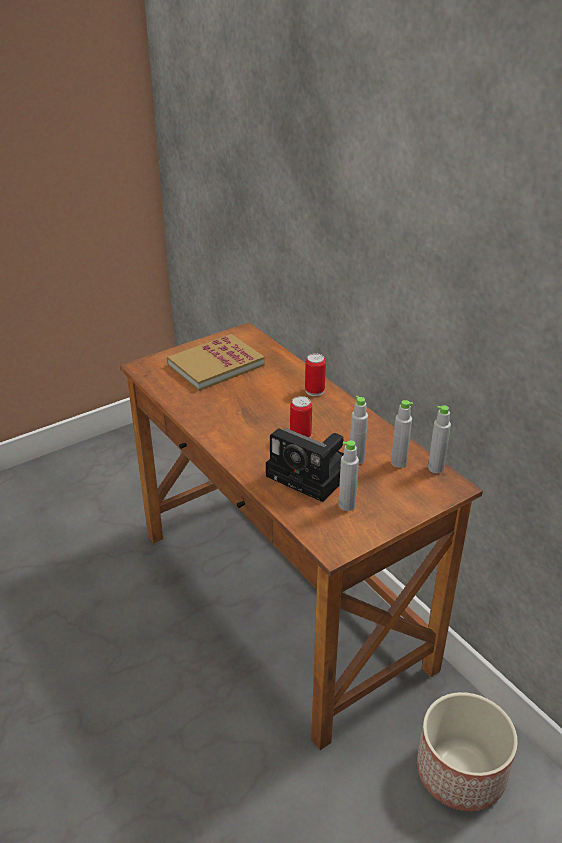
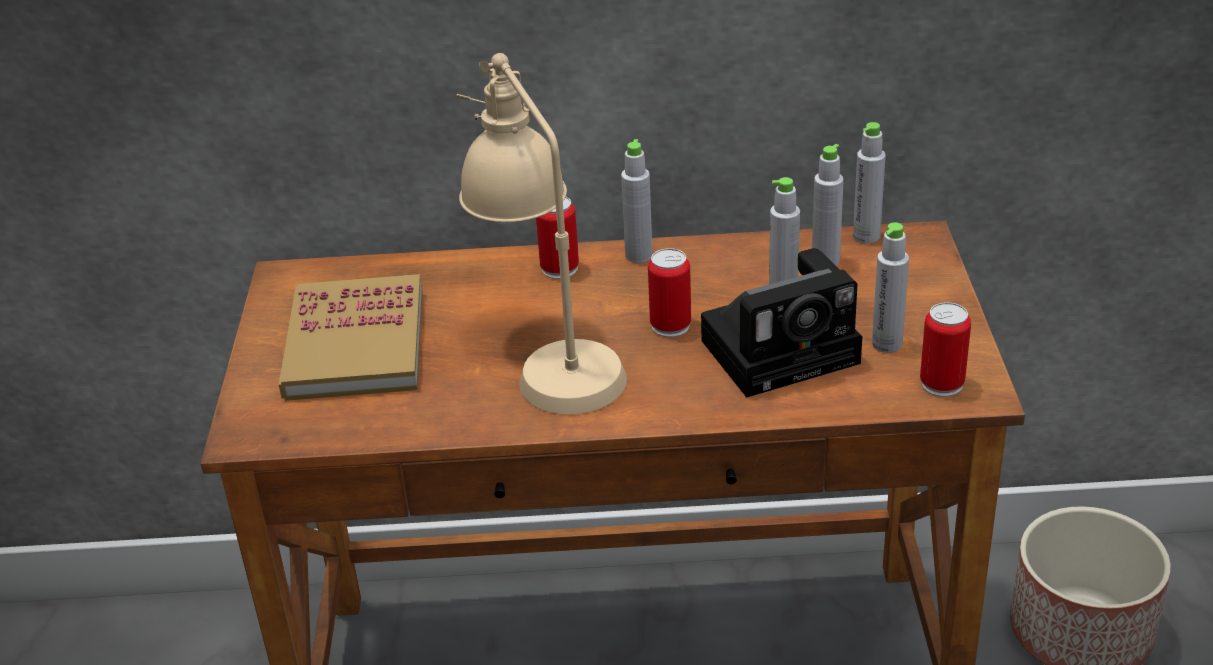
camera: 55 degrees left, 0 degrees up
(247, 413) = (547, 358): none -> beige table lamp
(329, 534) = (941, 383): none -> can
(346, 407) = (638, 256): none -> grey bottle

